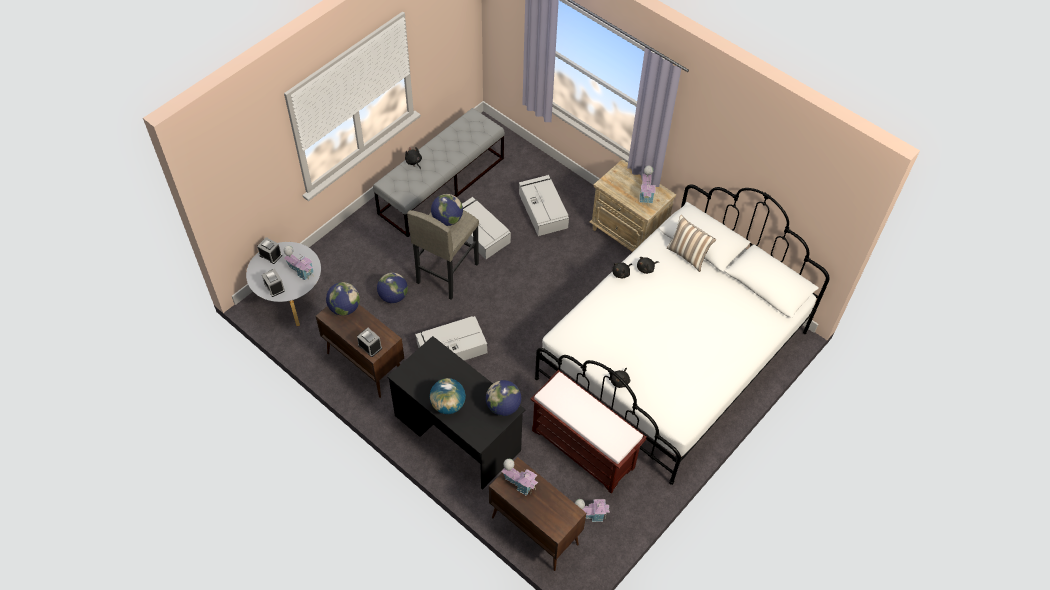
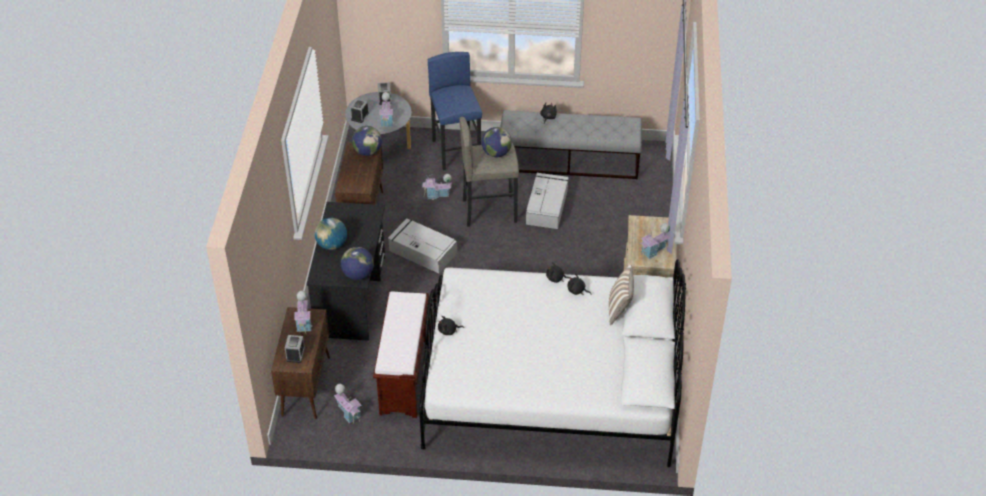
camera: 55 degrees right, 10 degrees down
(354, 250) = (456, 151): none -> blue stool
(370, 346) = (347, 182): alarm clock -> alarm clock (295, 354)
(393, 296) = (437, 195): globe -> toy house
(542, 210) = (611, 229): grey storage box -> none

